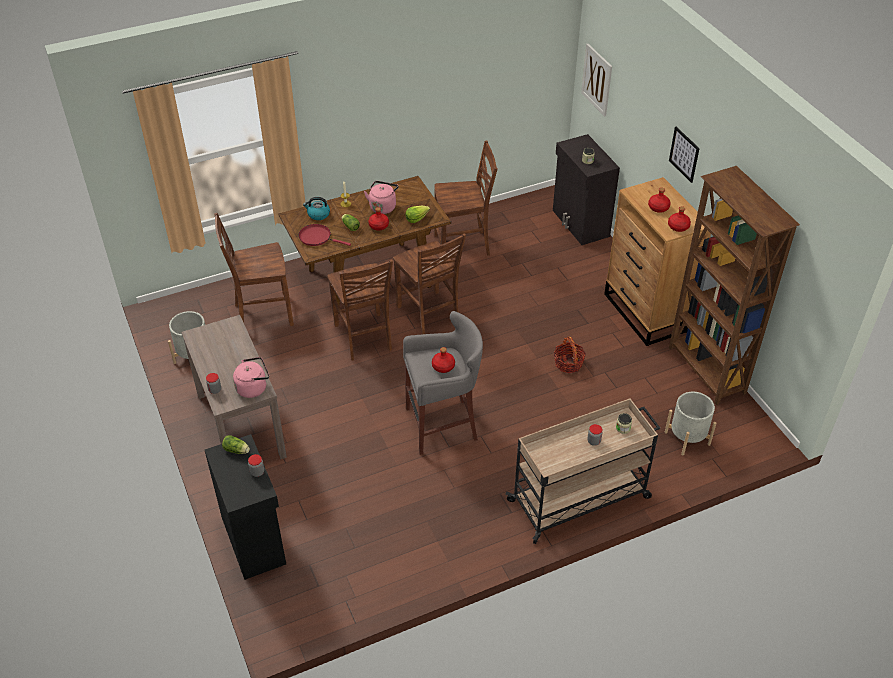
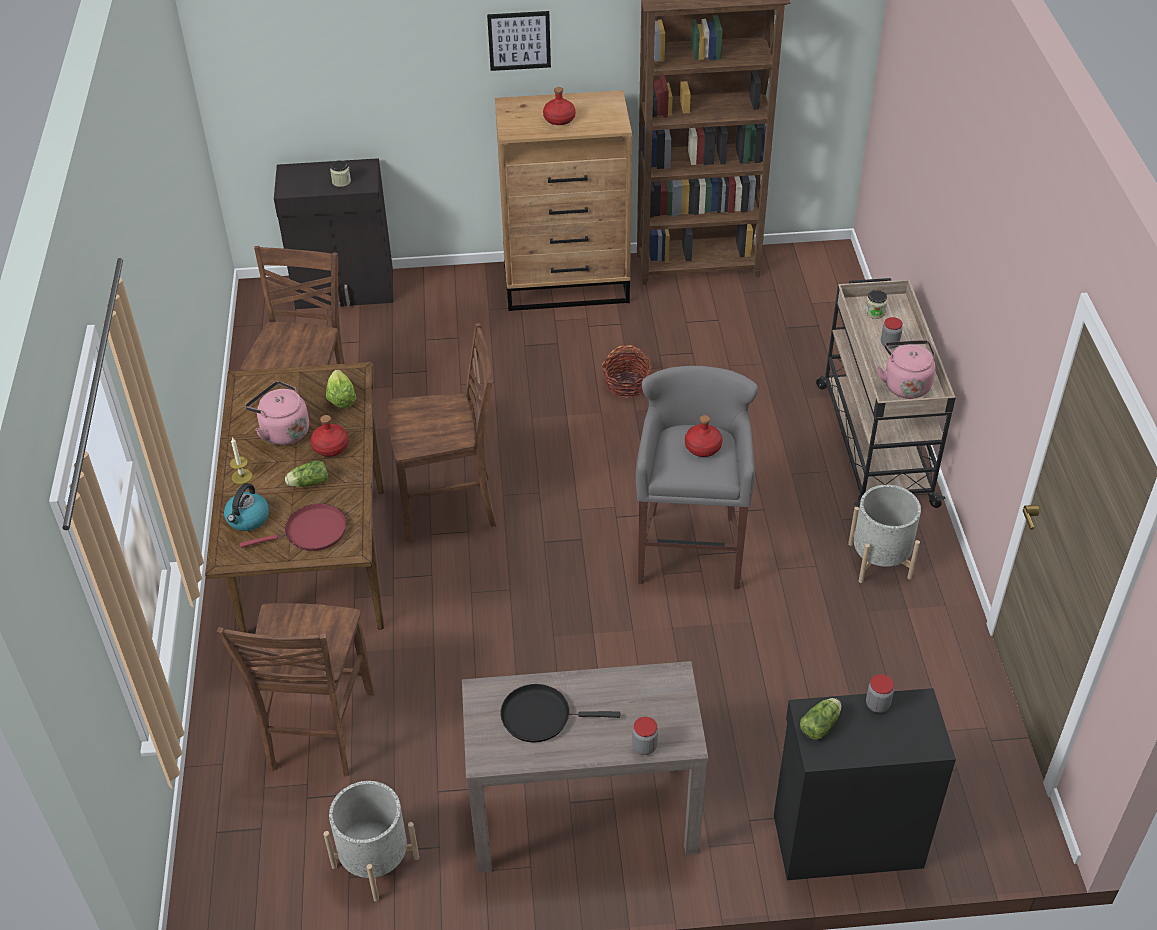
camera: 70 degrees left, 0 degrees up
(224, 347) = (541, 716): none -> black frying pan
(253, 387) = (660, 689): pink kettle -> pink kettle (905, 384)
(317, 237) = (311, 532): red frying pan -> red frying pan turned 150 degrees counterclockwise
(364, 338) = (457, 600): brown chair -> none
(597, 80) = (265, 70): picture -> none
(678, 226) = (608, 115): red bottle -> none
(687, 438) = (805, 318): grey planter -> grey planter (879, 560)

